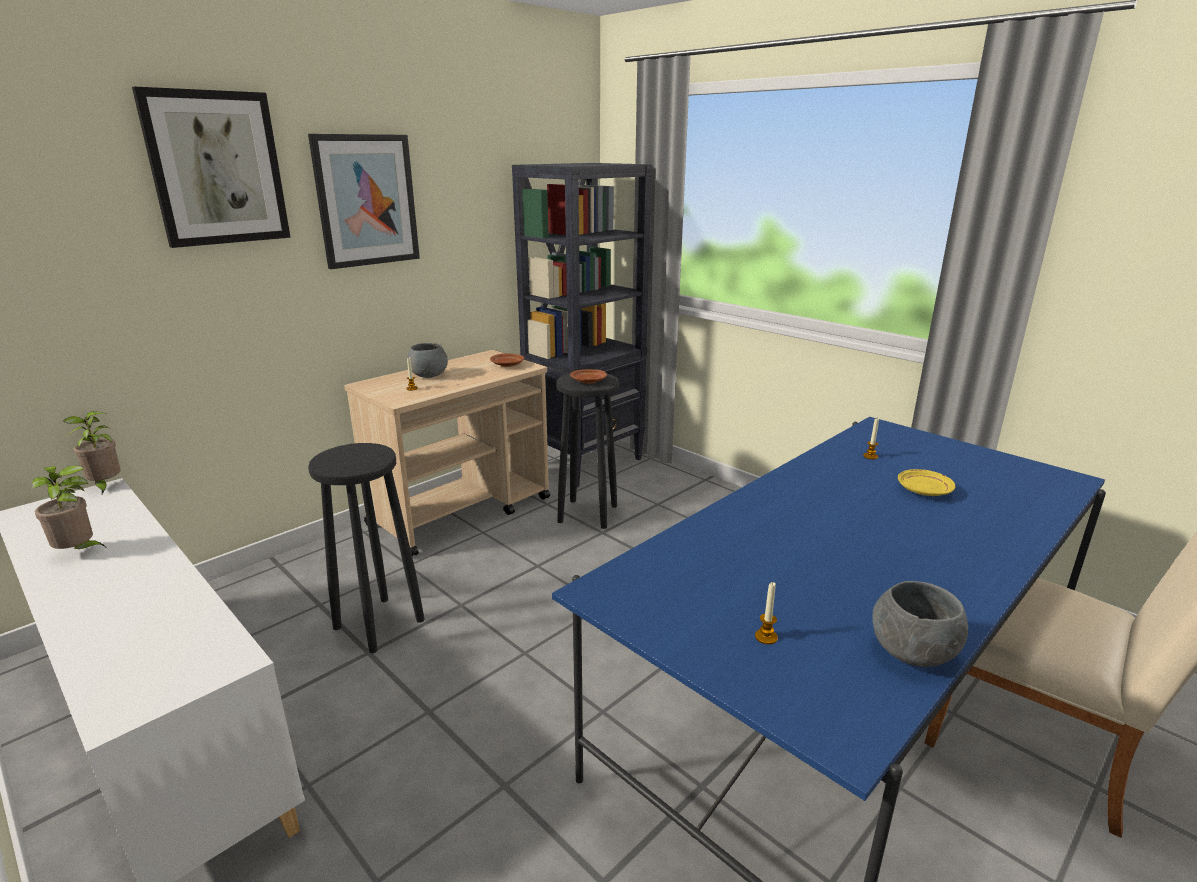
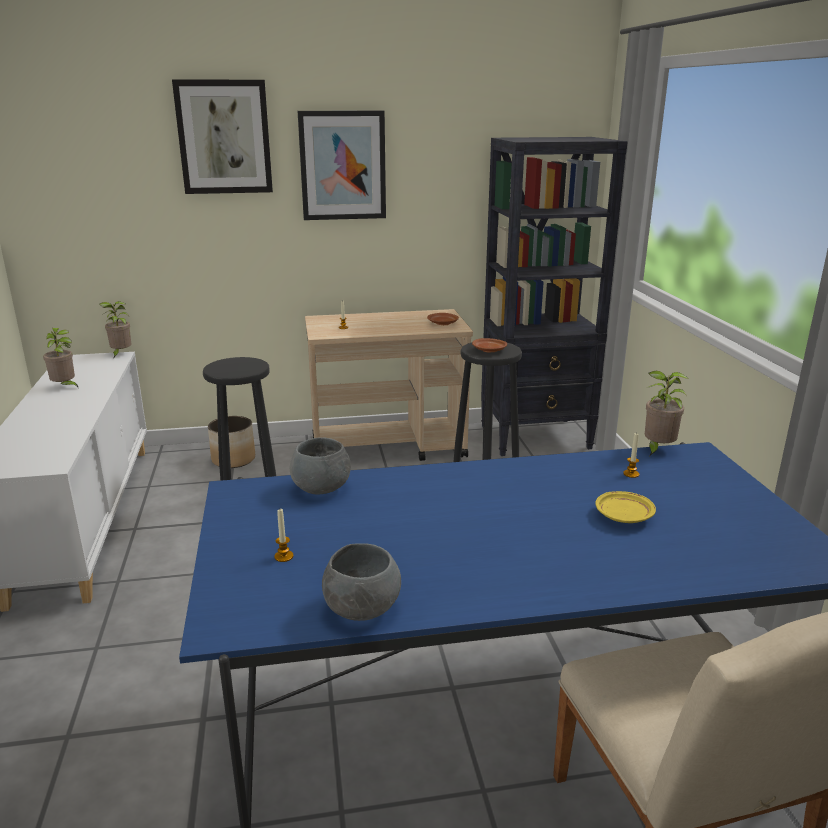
camera: 35 degrees right, 0 degrees up
(295, 580) = (233, 459): none -> planter
(429, 375) = (371, 320): grey bowl -> grey bowl (322, 488)
(852, 432) = (657, 449): none -> potted plant

